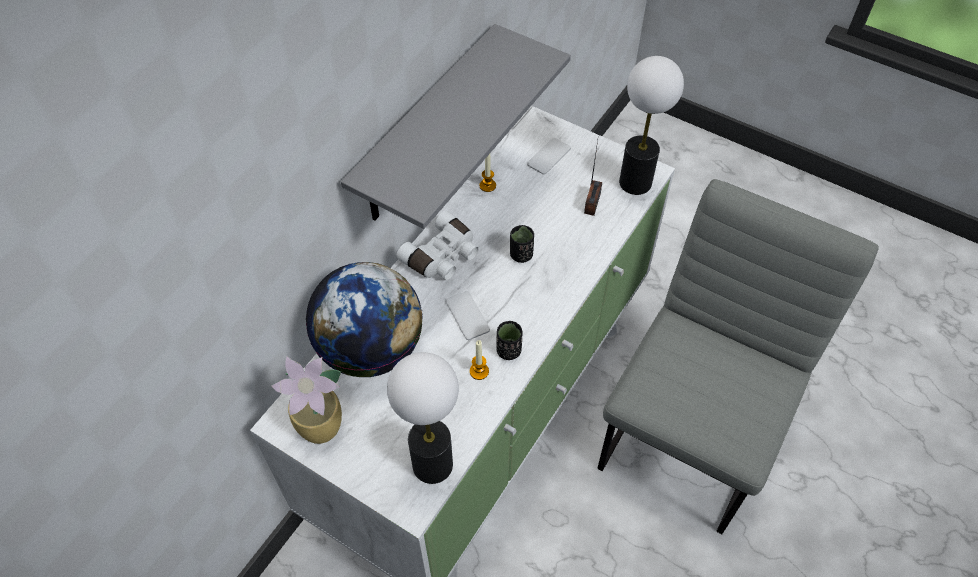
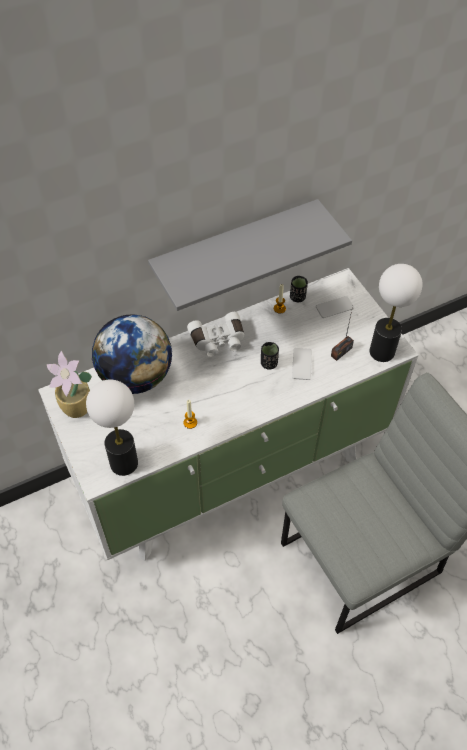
camera: 30 degrees right, 0 degrees up
(467, 316) = (207, 385): phone -> phone (301, 364)
(508, 350) = (217, 419): black cup -> black cup (297, 297)

